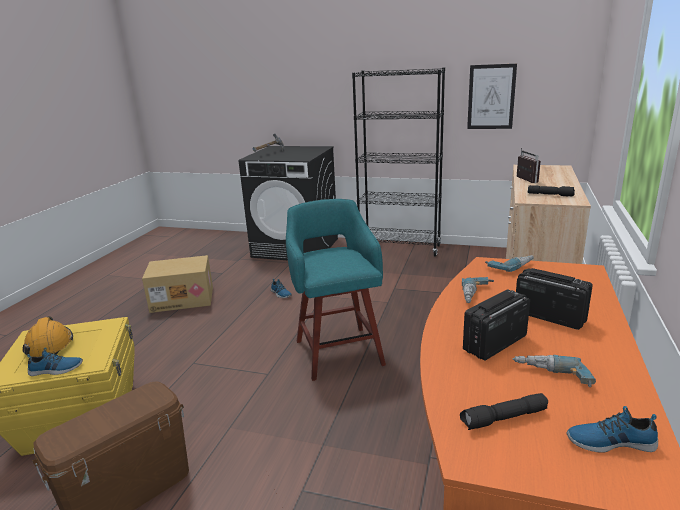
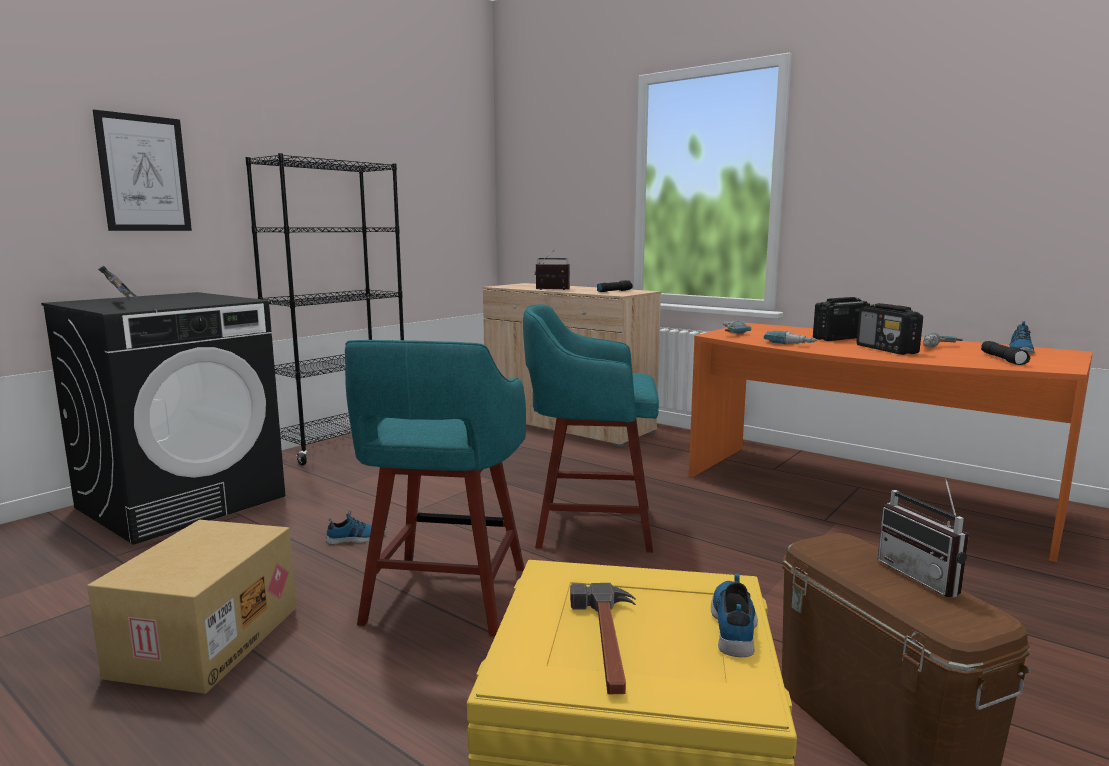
camera: 70 degrees left, 10 degrees down
(49, 345) = (608, 641): orange hard hat -> hammer
(109, 428) = (925, 577): none -> radio
(230, 333) = (444, 597): none -> turquoise stool
(491, 97) = (409, 211): picture -> picture (144, 173)

